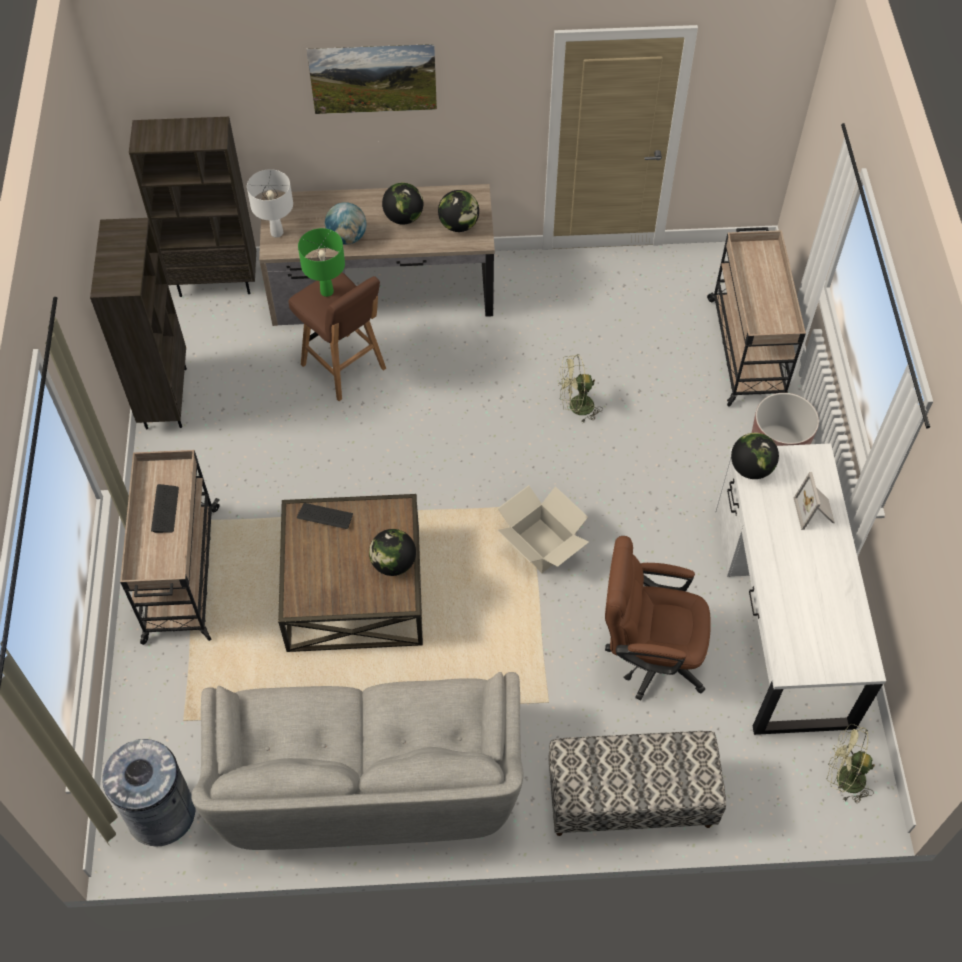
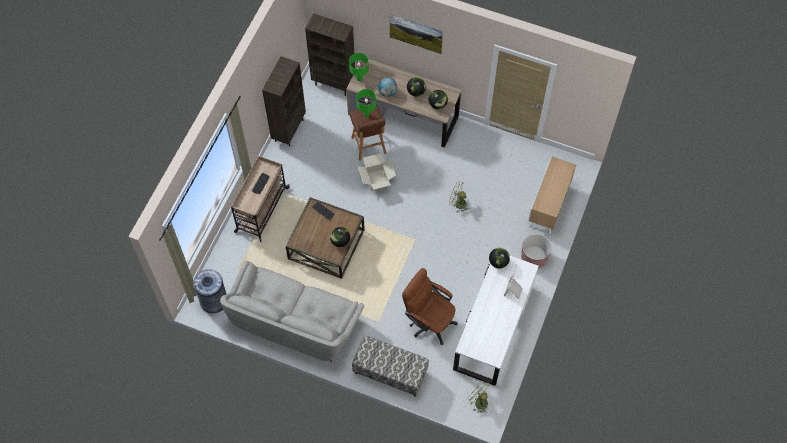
camera: 25 degrees right, 5 degrees up
(276, 232) = (359, 78): white table lamp -> green table lamp
(540, 546) = (410, 258): cardboard box -> cardboard box (376, 180)
(747, 348) = (548, 207): beige cart -> cabinet

